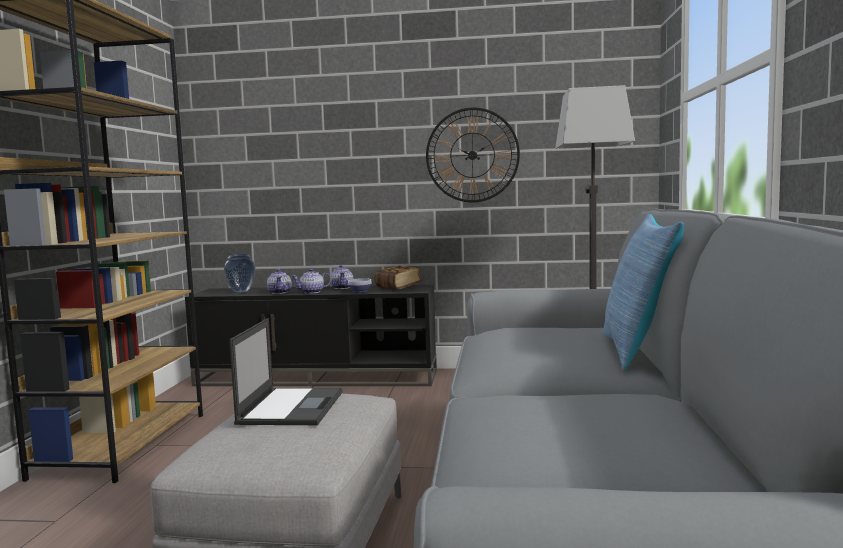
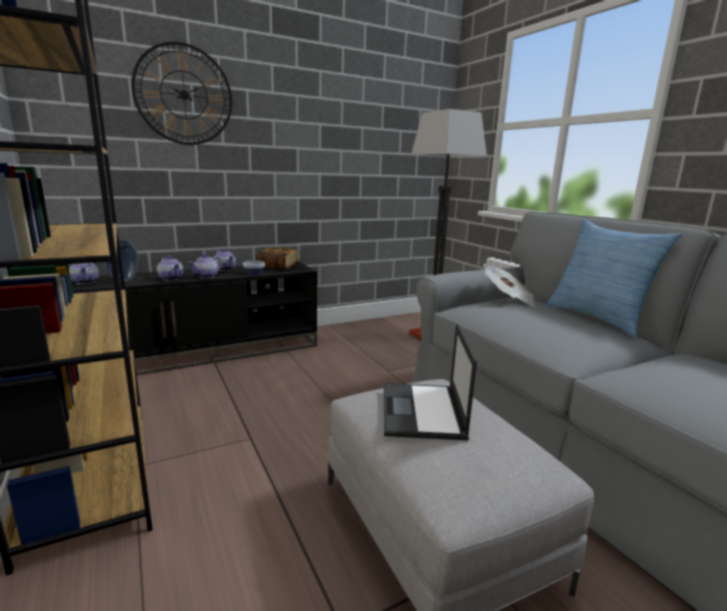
camera: 35 degrees left, 10 degrees up
(214, 291) = (86, 282): none -> teapot
(291, 407) = (422, 411): laptop -> laptop turned 150 degrees counterclockwise
(472, 155) = (330, 152): wall clock -> wall clock (184, 95)
(561, 325) = (508, 299): none -> newspaper

